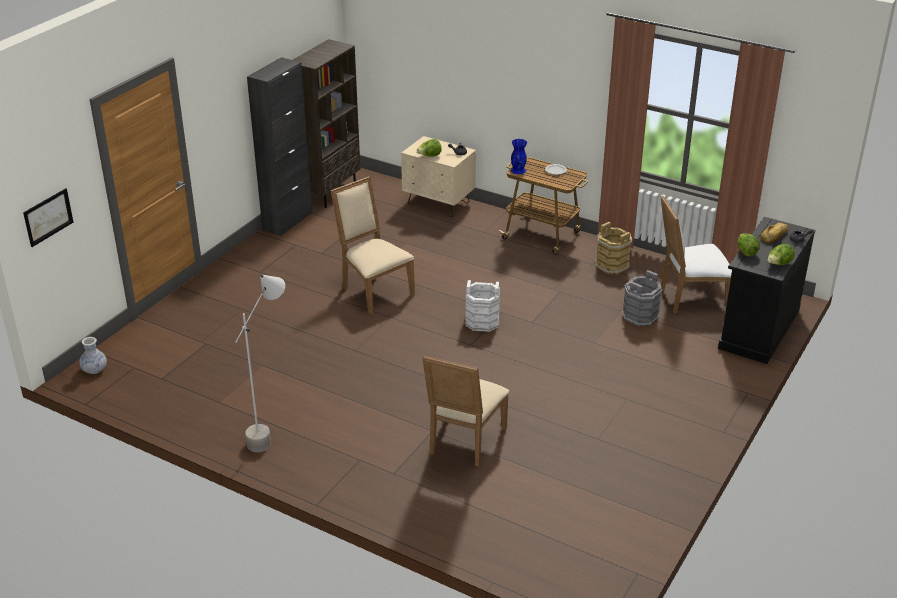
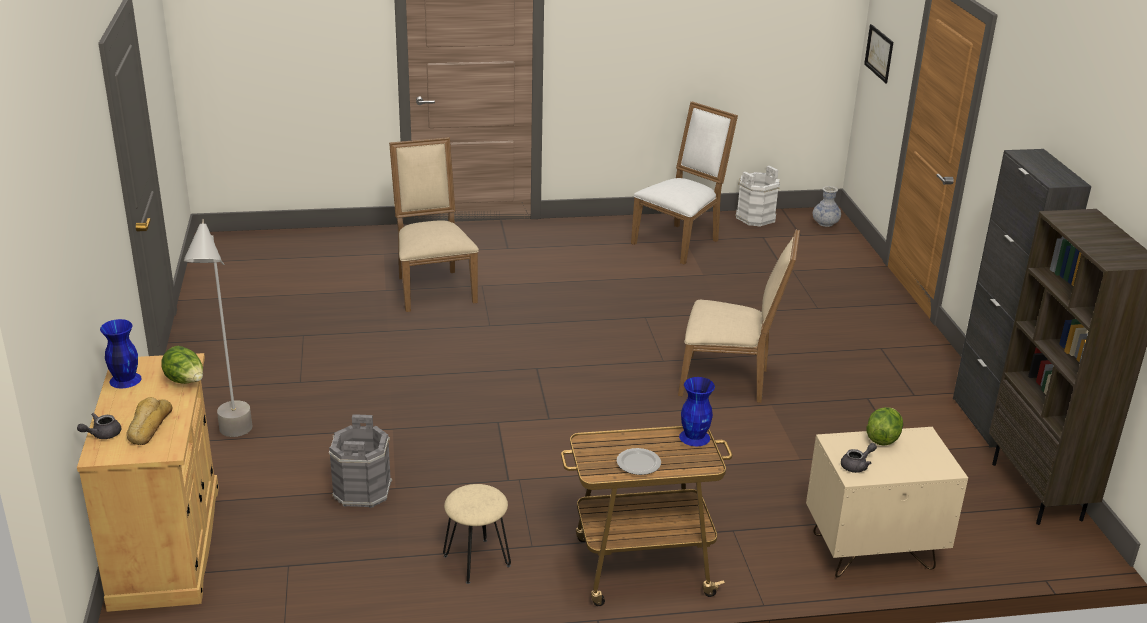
camera: 140 degrees right, 5 degrees down
(271, 432) = (607, 239): grey floor lamp -> grey floor lamp (233, 443)
(482, 322) = (556, 397): white bucket -> white bucket (755, 217)
(611, 265) = (476, 560): brown bucket -> beige stool
(689, 298) = (307, 553): white chair -> white chair (680, 241)
(758, 329) = (167, 545): black cabinet -> beige cabinet
(779, 264) = (124, 380): lettuce -> blue vase

